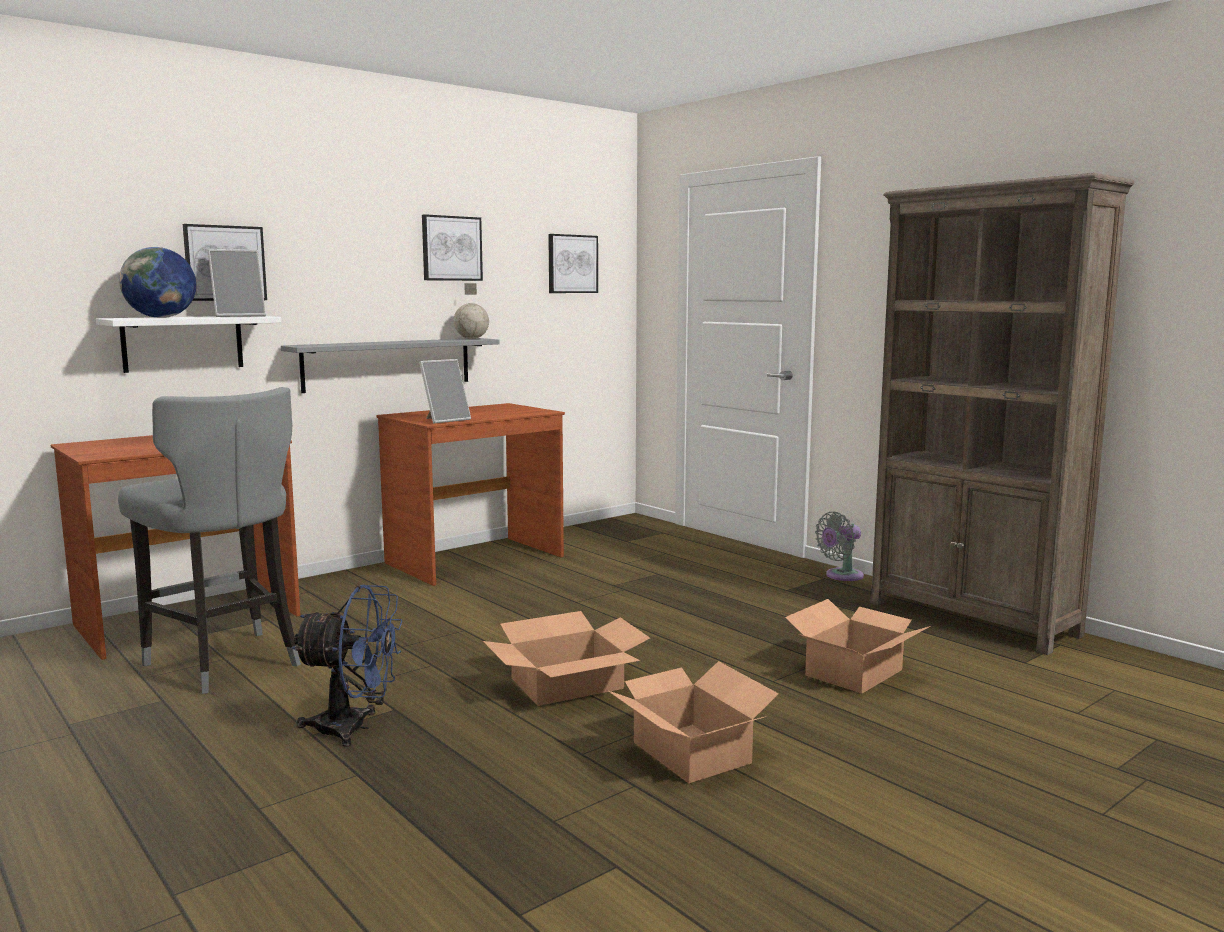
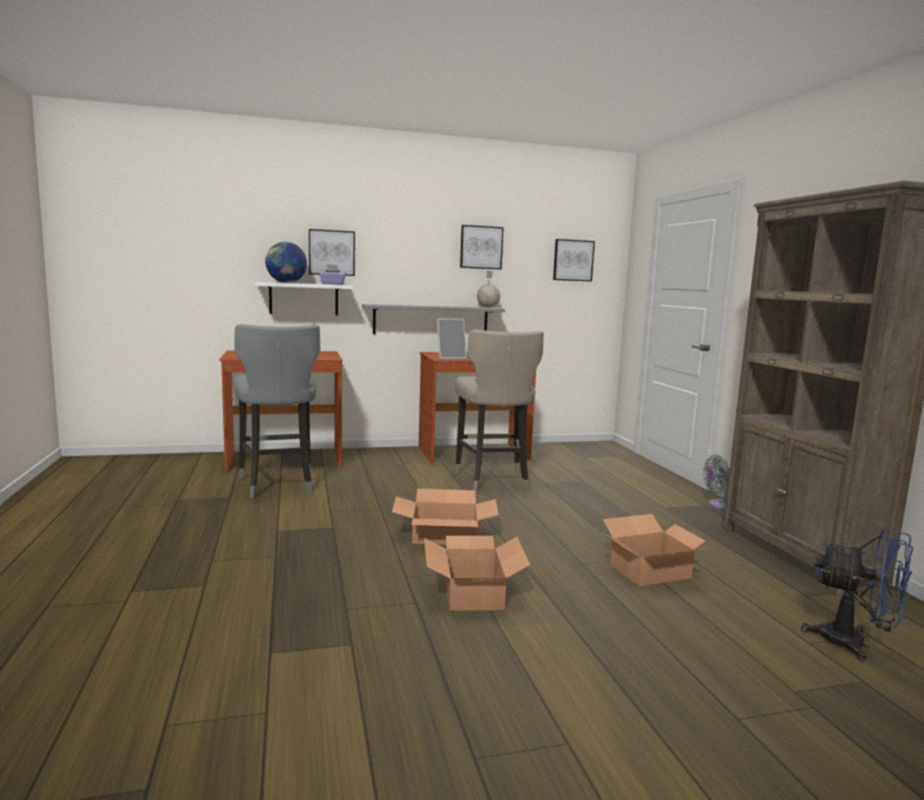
camera: 25 degrees right, 0 degrees up
(239, 316) = (332, 284): picture frame -> purple tissue box
(354, 728) = (300, 532): blue fan -> blue fan (855, 644)
(545, 594) = (492, 481): none -> beige stool

